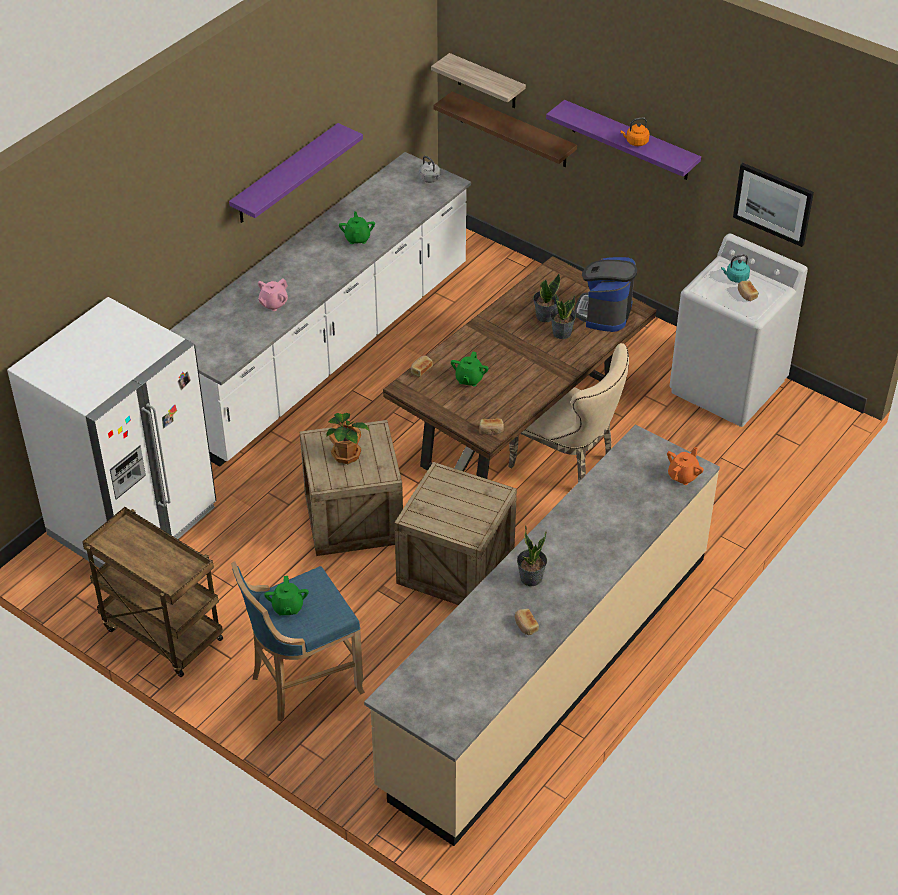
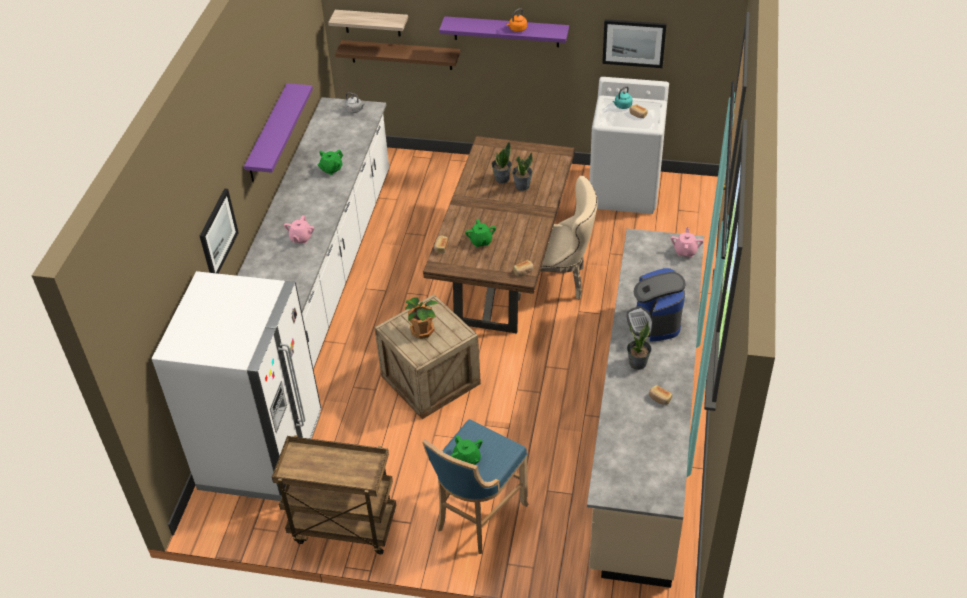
camera: 25 degrees left, 0 degrees up
(160, 265) = (217, 234): none -> picture
(357, 238) = (331, 169): green teapot -> green teapot turned 105 degrees counterclockwise
(455, 566) = (529, 385): crate -> none
(604, 313) = (541, 162): coffee machine -> coffee machine (654, 322)
(683, 476) = (685, 251): orange teapot -> pink teapot

